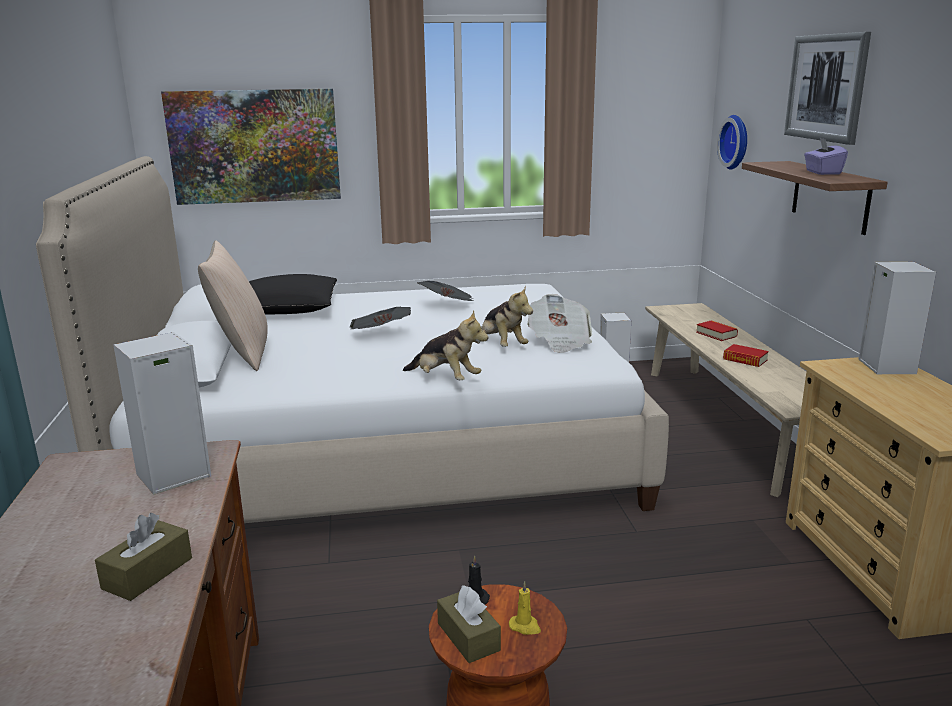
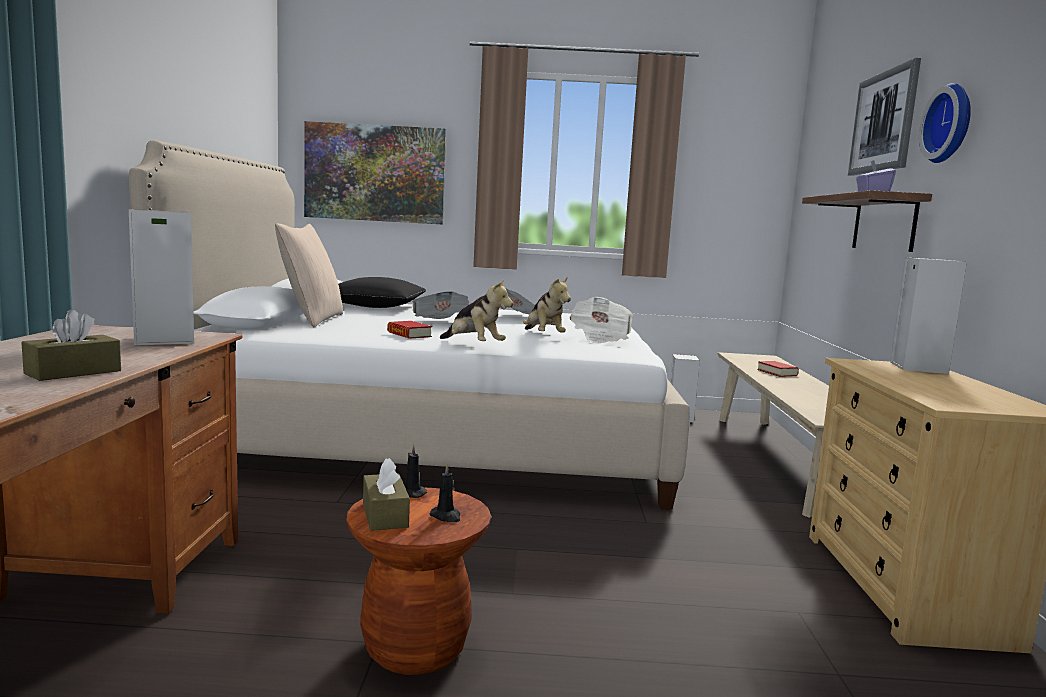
camera: 10 degrees right, 10 degrees down
(525, 626) = (446, 516): yellow candle -> black candle
(736, 142) = (811, 196): wall clock -> wall clock (951, 124)
(745, 360) = (796, 389): book -> book (409, 334)

